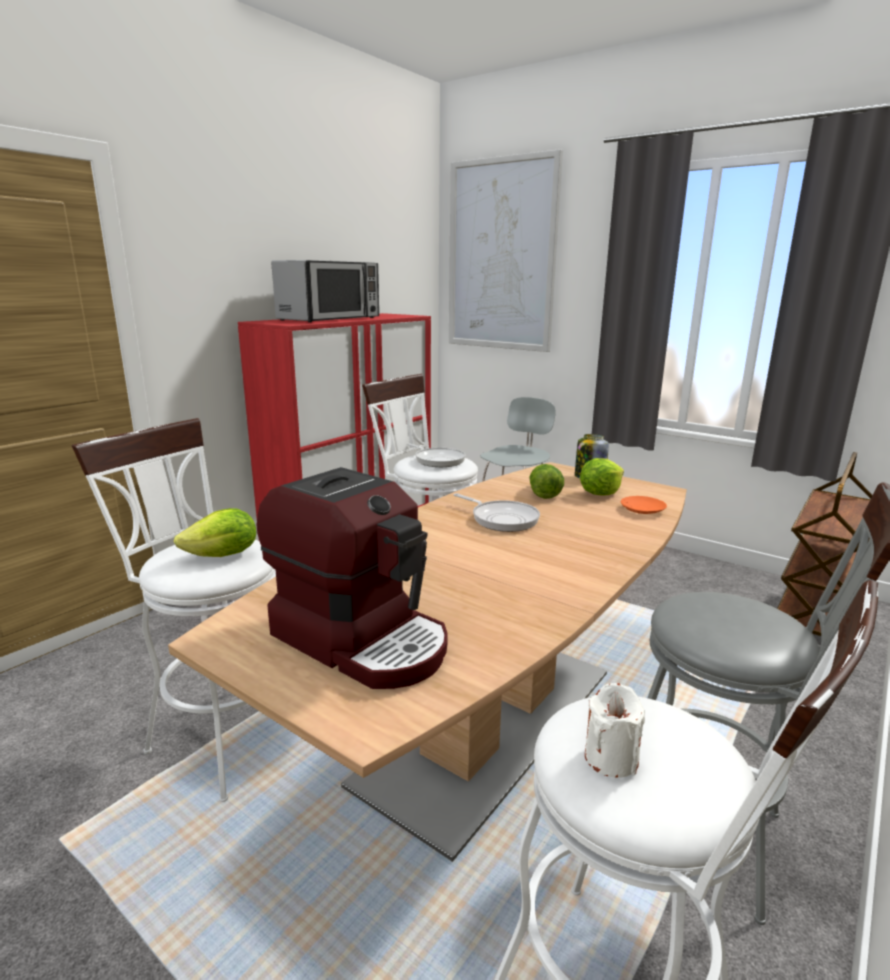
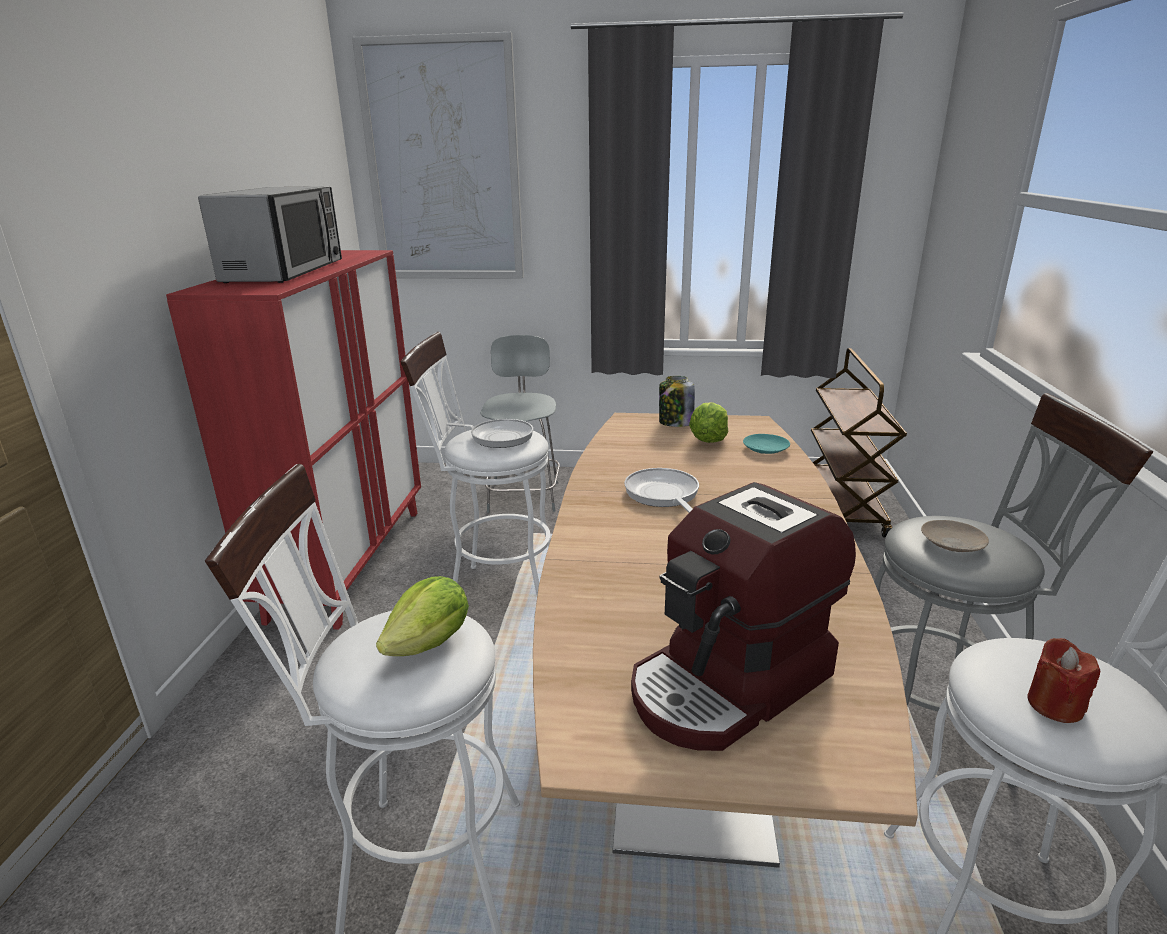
camera: 30 degrees left, 5 degrees up
(362, 639) = (731, 684): coffee machine -> coffee machine turned 135 degrees clockwise
(502, 519) = (663, 495): frying pan -> frying pan turned 120 degrees counterclockwise
(544, 493) = (659, 452): lettuce -> none
(611, 758) = (1054, 705): white candle -> red candle
(642, 510) = (765, 449): orange plate -> turquoise plate
(717, 617) = (952, 543): none -> beige plate

